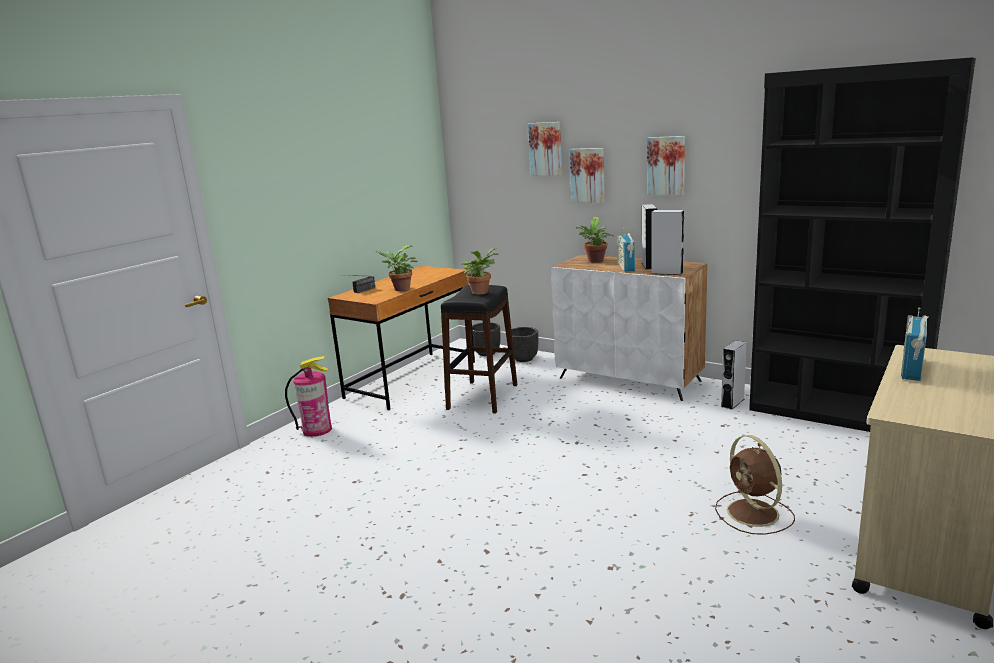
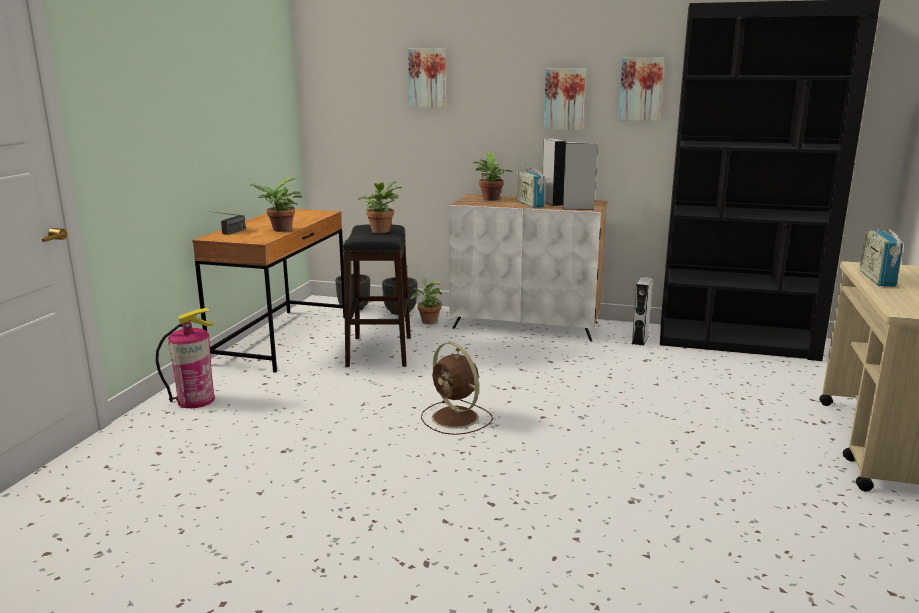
camera: 20 degrees left, 0 degrees up
(542, 369) = (428, 321): none -> potted plant
(588, 175) = (476, 108): picture -> picture (640, 89)
(754, 514) = (729, 435): brown fan -> brown fan (456, 418)

